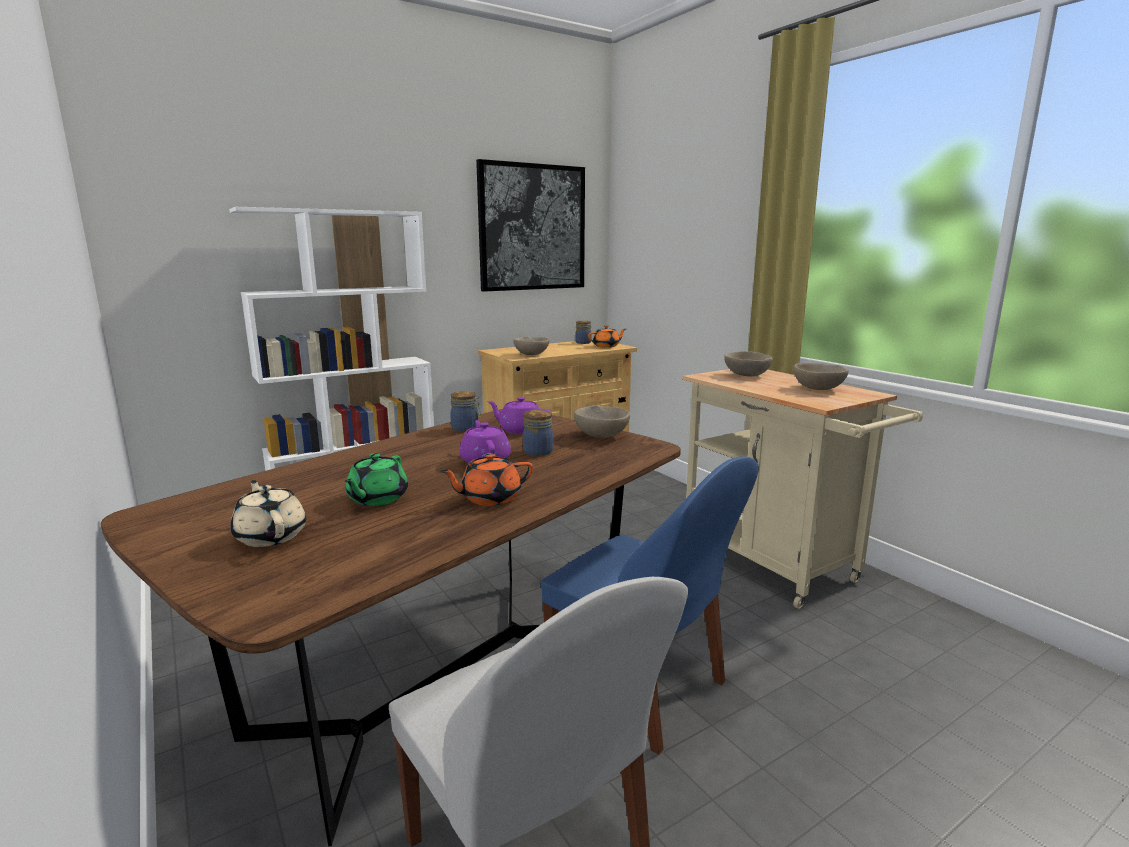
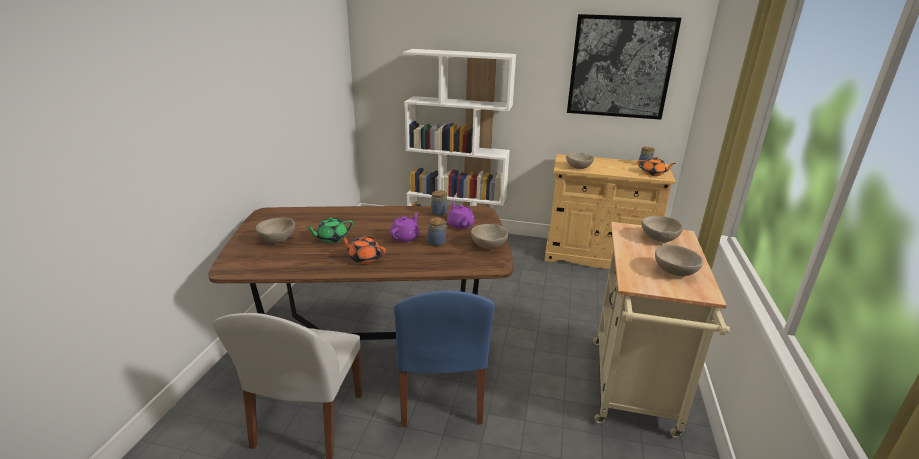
camera: 45 degrees right, 10 degrees up
(271, 535) = (277, 239): beige teapot -> beige bowl

